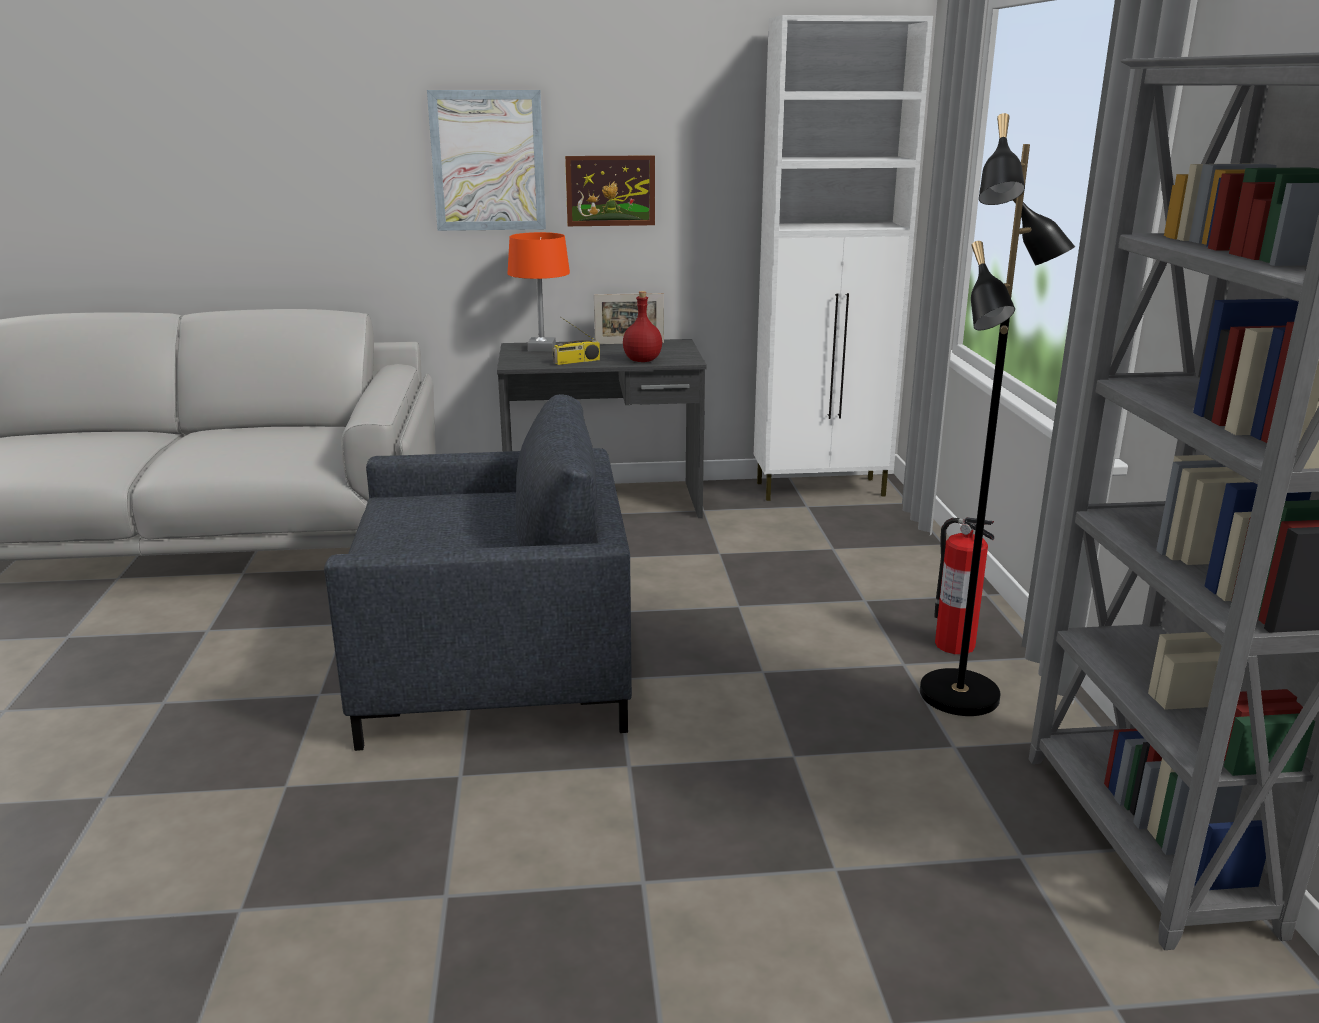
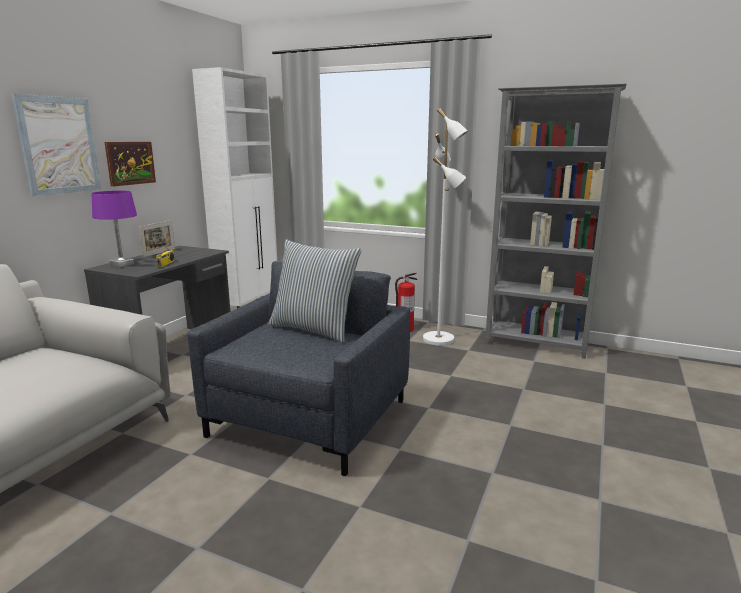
camera: 60 degrees left, 5 degrees down
(506, 523) = (314, 329): none -> pillow
(542, 348) = (122, 265): orange table lamp -> purple table lamp
(643, 360) = (196, 256): red bottle -> none
(961, 696) = (439, 339): black floor lamp -> white floor lamp

